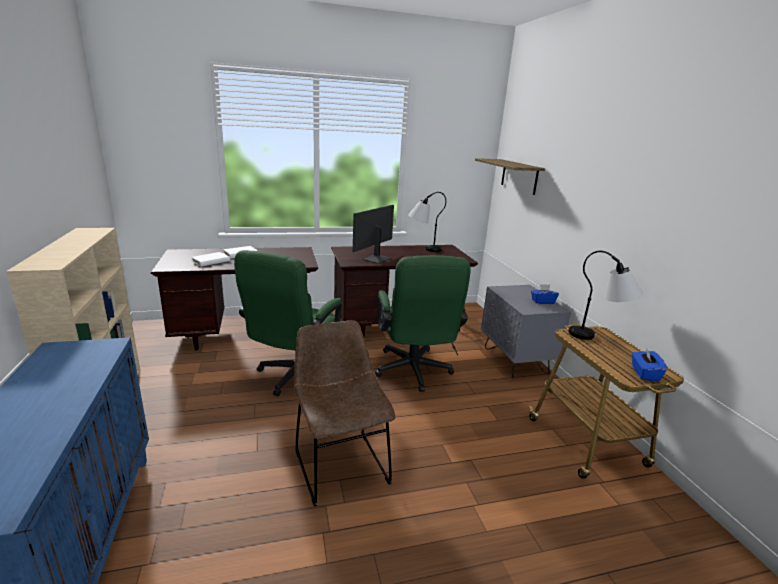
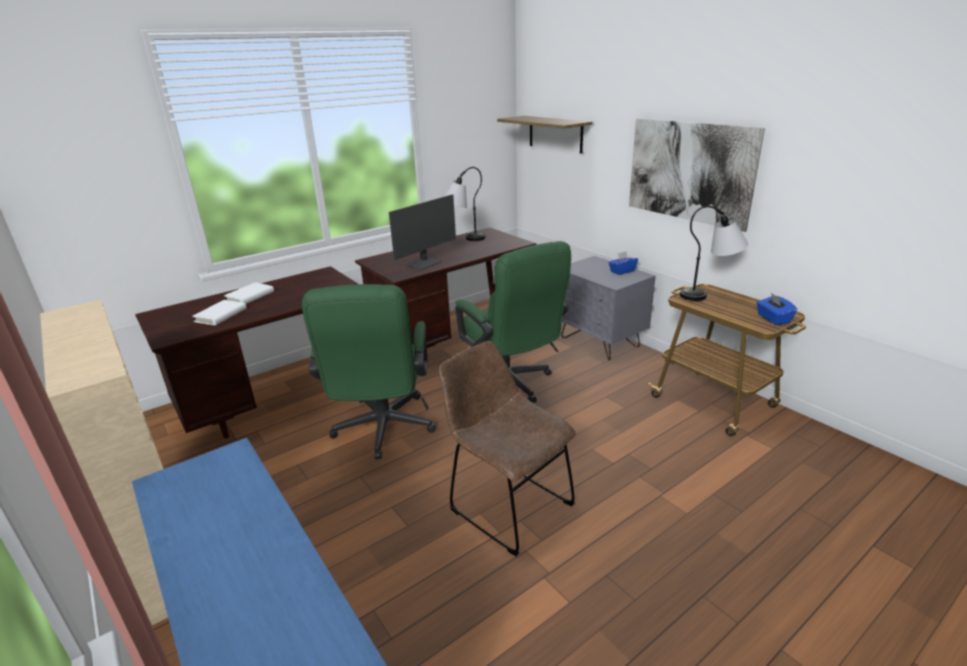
camera: 20 degrees left, 5 degrees up
(376, 259) = (424, 263): monitor -> monitor turned 150 degrees counterclockwise
(610, 221) = (689, 171): none -> picture

